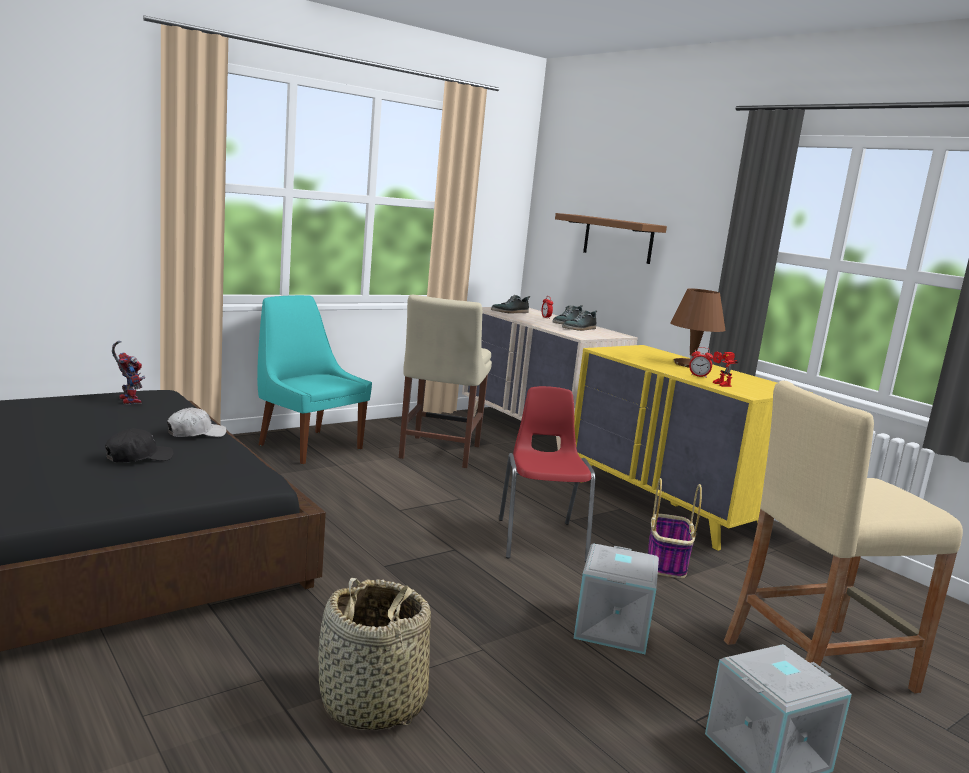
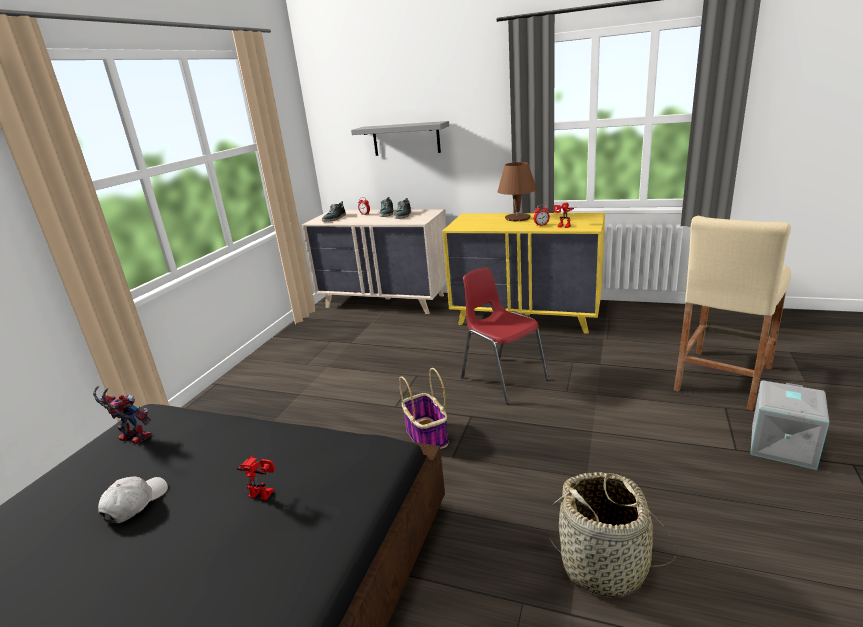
camera: 30 degrees left, 10 degrees up
(138, 457) = (264, 491): black cap -> toy robot
(196, 433) = (258, 437): white cap -> white cap (135, 503)
(308, 446) = (253, 389): turquoise chair -> none
(438, 453) = (351, 347): beige chair -> none
(613, 629) = (624, 417): grey storage box -> none
(618, 239) = (406, 139): brown shelf -> grey shelf
(666, 562) = (579, 355): basket -> basket (426, 435)

